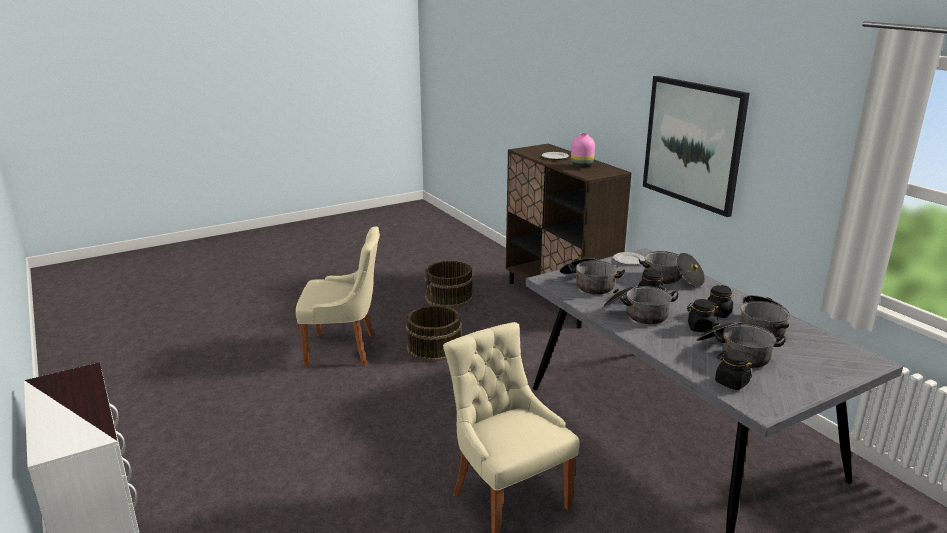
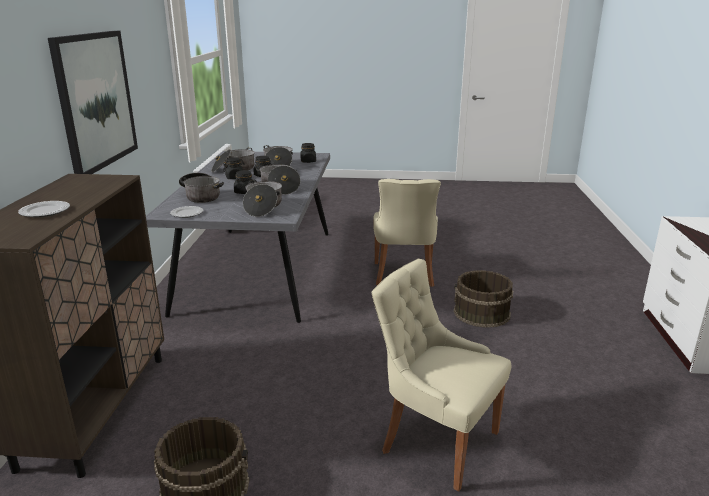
camera: 145 degrees left, 0 degrees up
(434, 347) = (329, 399): brown bucket -> brown bucket (481, 313)
(581, 165) = (74, 191): pink vase -> none

